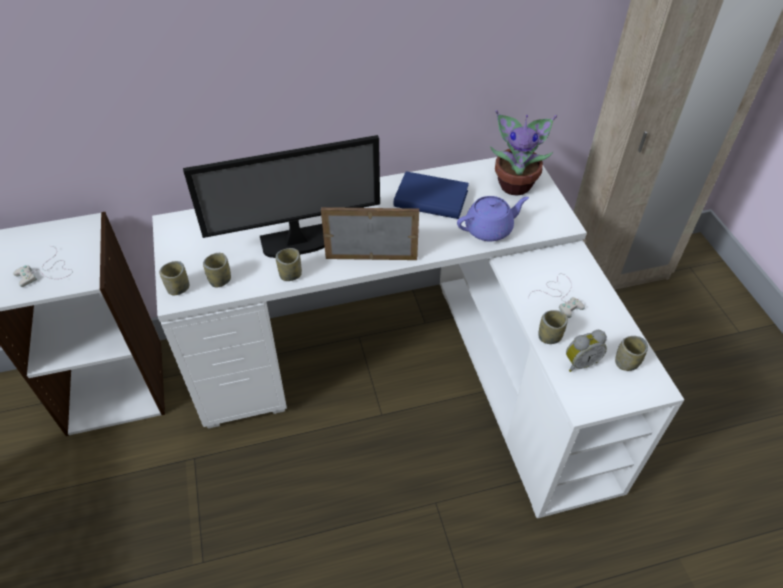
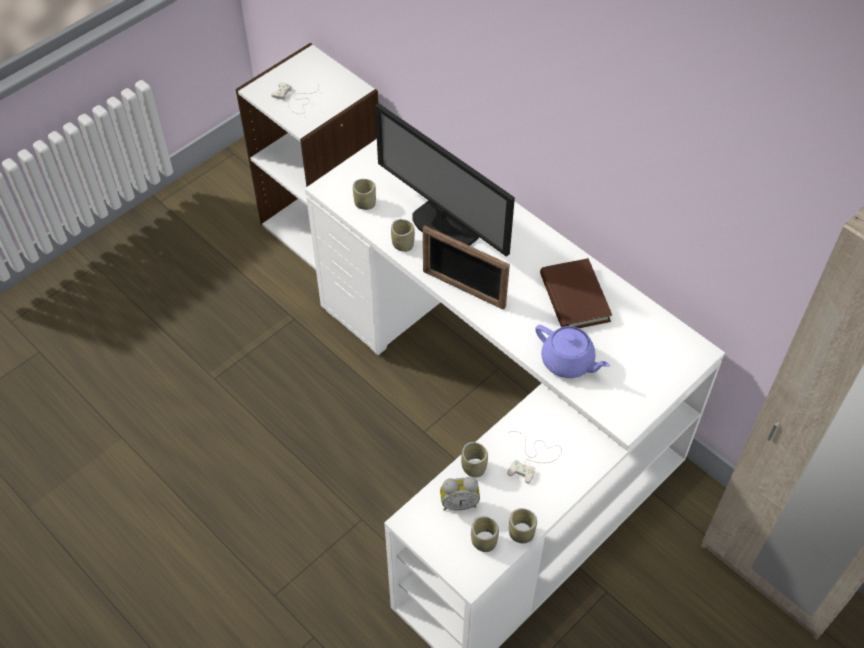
camera: 60 degrees right, 5 degrees up
(178, 288) = (339, 184): cup -> cup (521, 533)
(371, 257) = (463, 289): picture frame -> picture frame turned 150 degrees clockwise
(431, 199) = (574, 298): blue book -> brown book
(515, 184) = (654, 357): potted plant -> none
(580, 362) = (459, 503): alarm clock -> alarm clock turned 45 degrees counterclockwise

